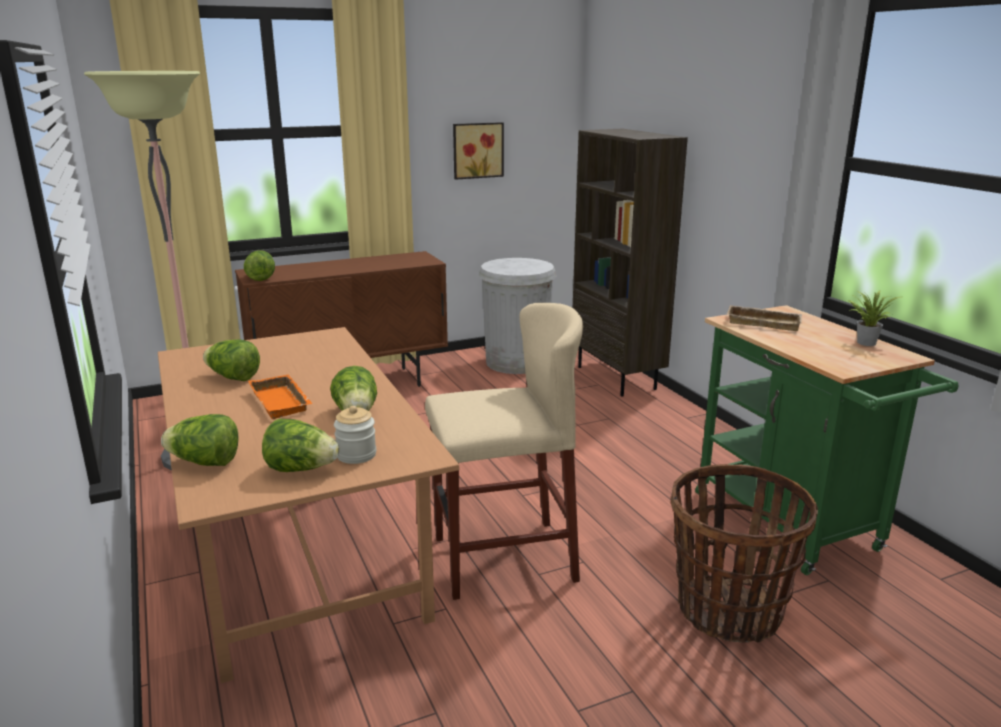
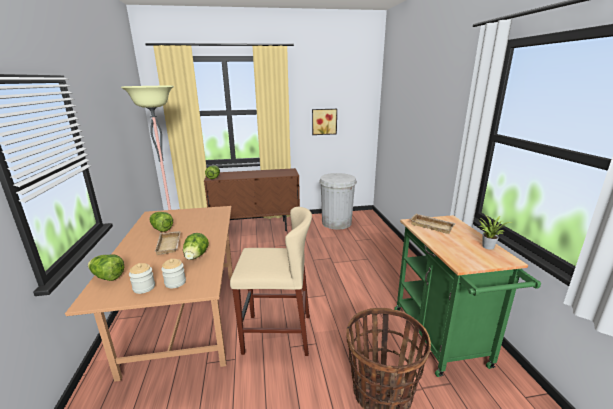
camera: 15 degrees right, 0 degrees up
(283, 402) = (170, 245): orange tray -> beige tray
(301, 469) = (144, 287): lettuce -> jar
(617, 378) = (382, 236): brown bookcase -> none

